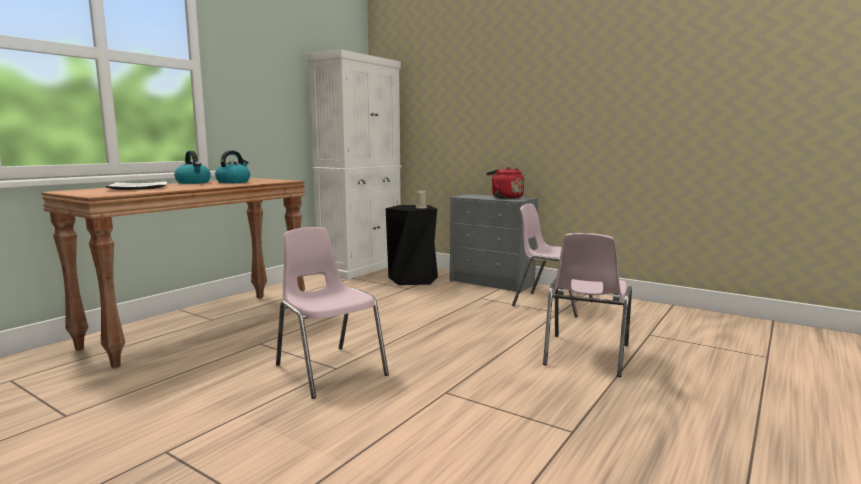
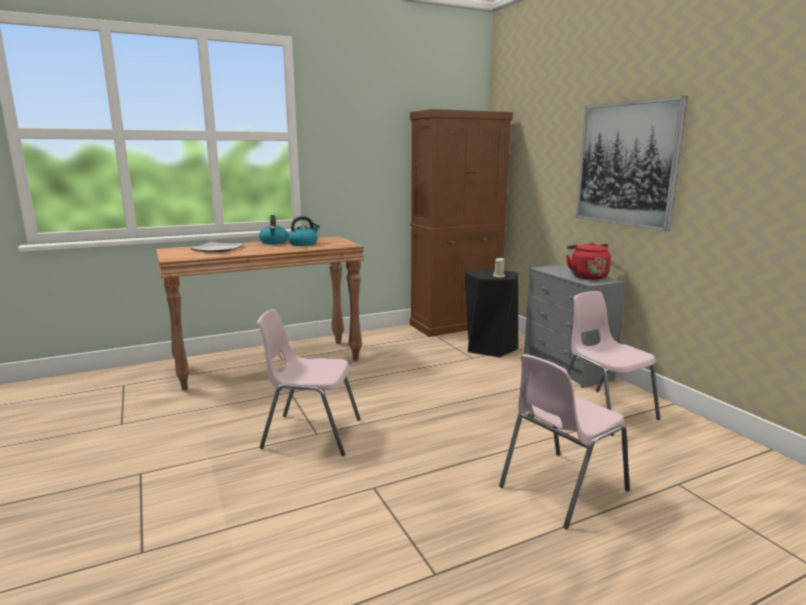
camera: 30 degrees right, 5 degrees up
(329, 369) = (310, 433): pink chair -> pink chair turned 75 degrees counterclockwise
(361, 268) = (455, 324): white cabinet -> brown cabinet
(526, 101) = (627, 164): none -> picture

